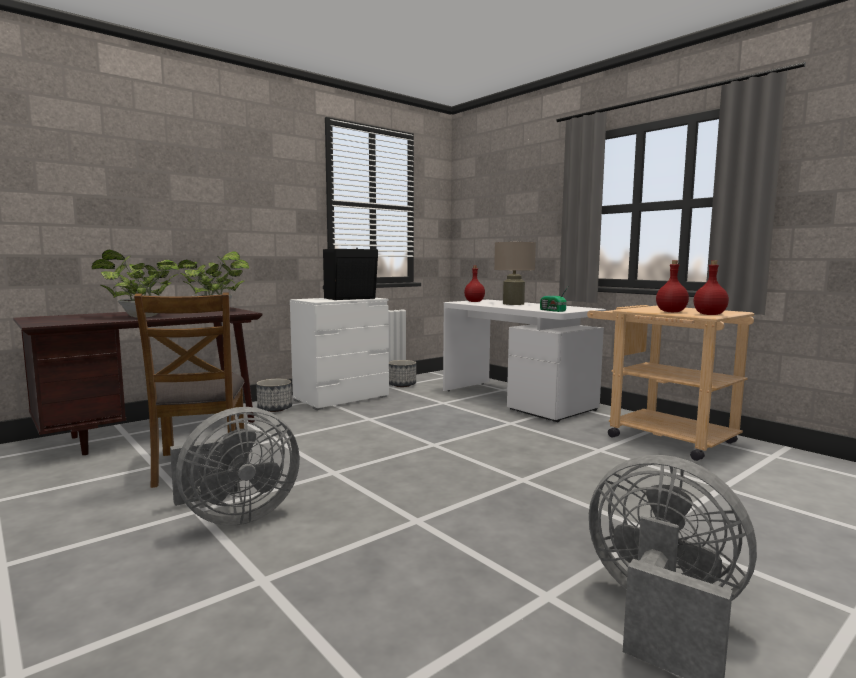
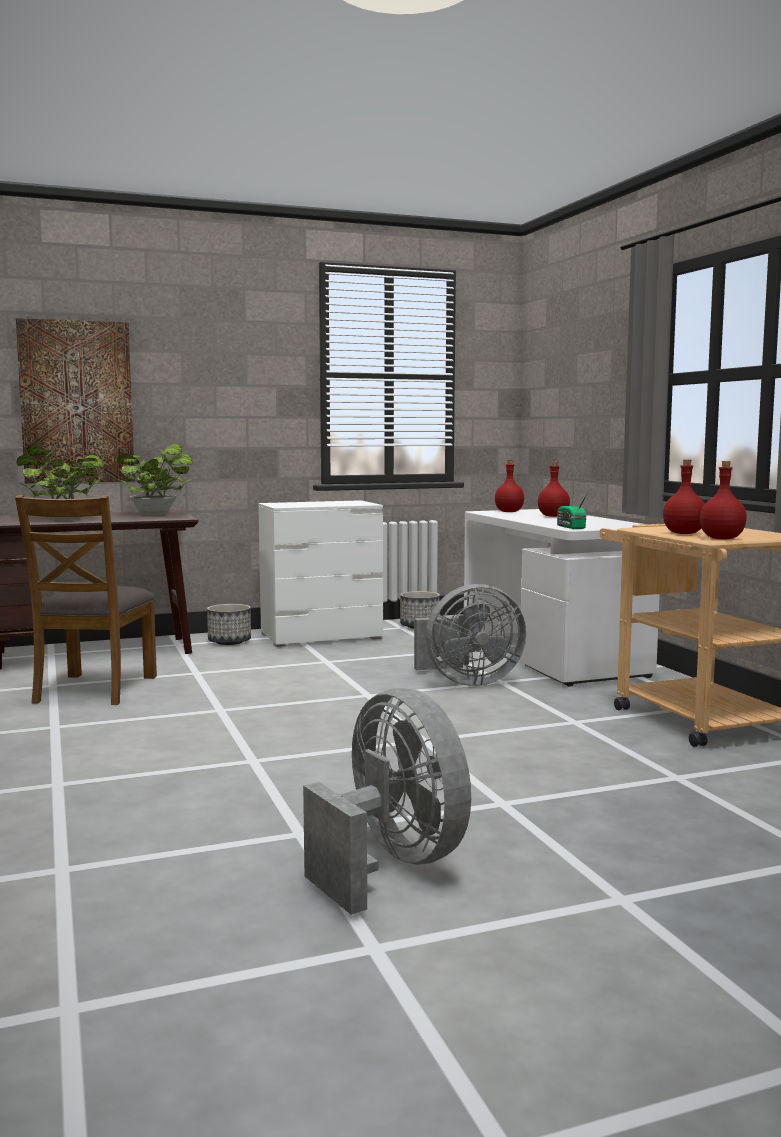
camera: 20 degrees right, 0 degrees up
(136, 215) = (76, 402): none -> picture
(234, 516) = (83, 735): grey fan -> grey fan (467, 682)
(351, 298) = (335, 503): black speaker -> none
(513, 304) = (553, 516): beige table lamp -> red bottle

